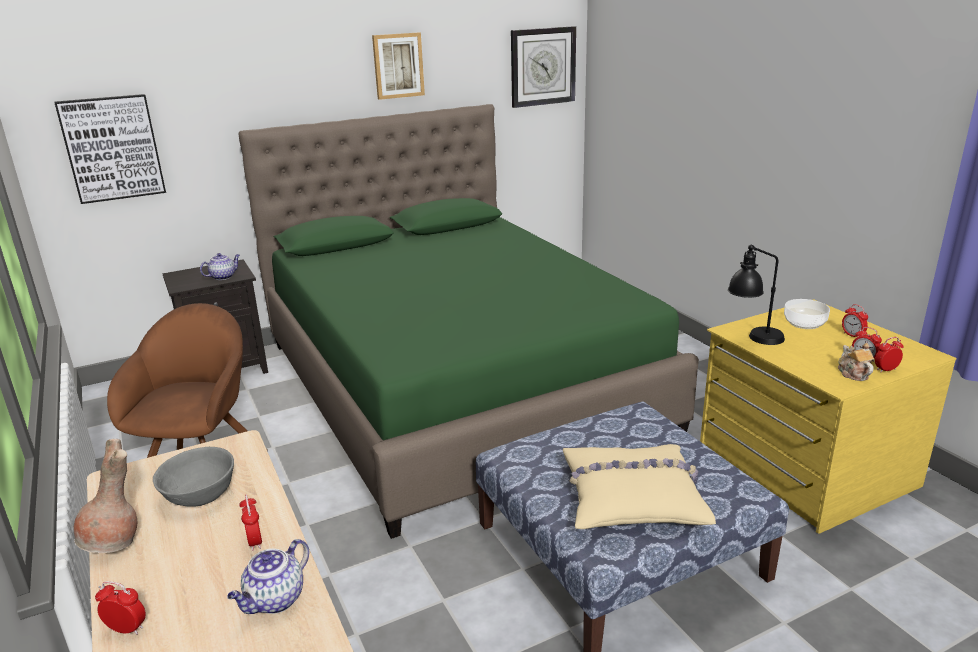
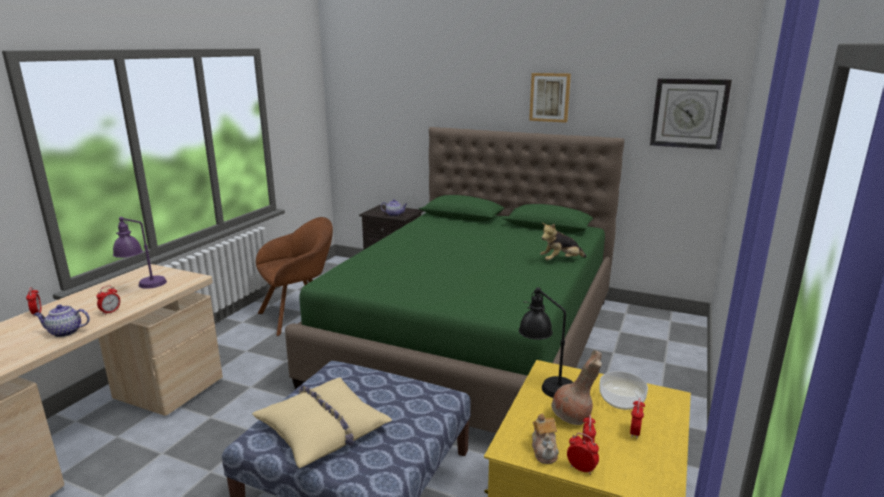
camera: 50 degrees right, 5 degrees down
(112, 148) = (368, 125): picture -> none
(114, 544) = (97, 288): brown vase -> brown vase (572, 418)
(200, 494) = (144, 288): grey bowl -> purple table lamp
(540, 250) = (561, 261): none -> plush toy
(852, 374) = (545, 450): teapot -> teapot turned 135 degrees clockwise

